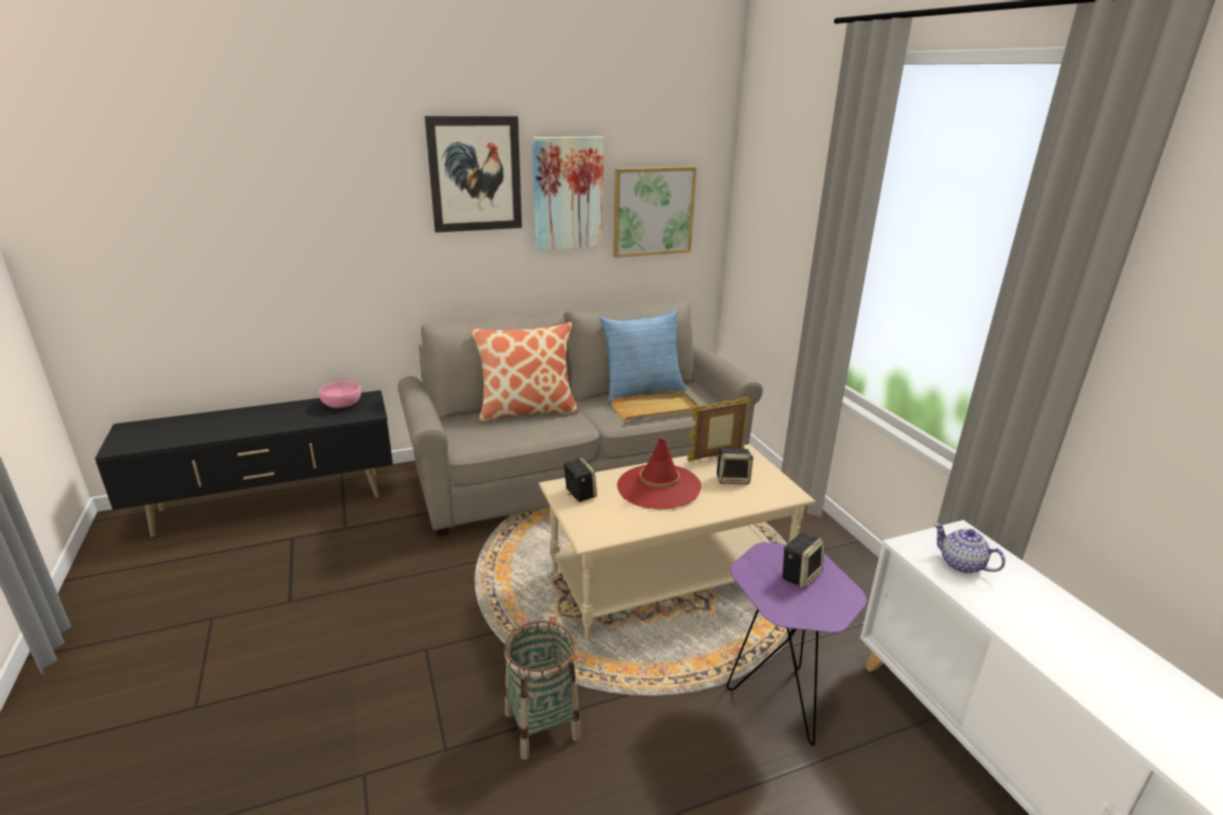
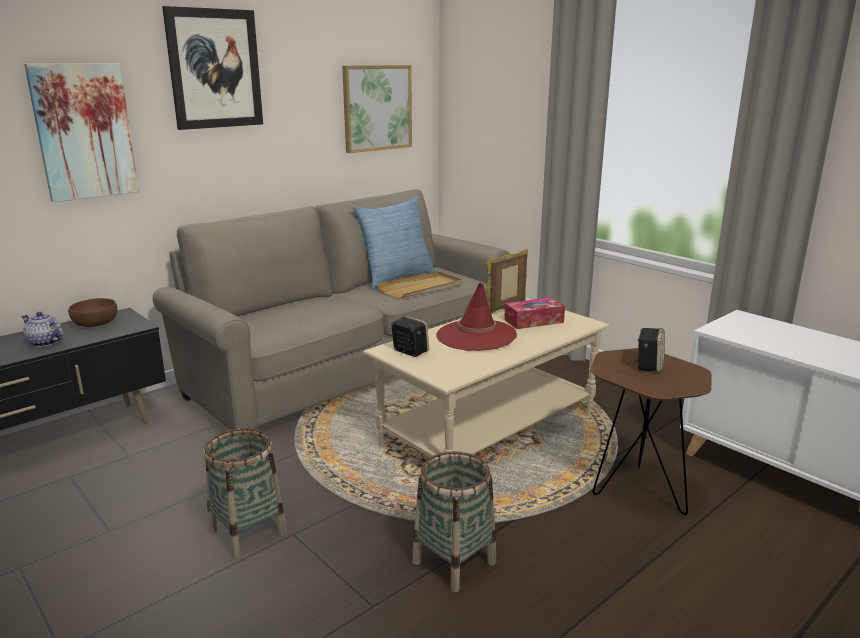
camera: 20 degrees left, 5 degrees down
(342, 404) = (96, 324): pink bowl -> brown bowl
(390, 635) = (248, 532): none -> basket
(527, 410) = (298, 305): pillow -> none
(567, 194) = (302, 90): picture -> picture (84, 131)
(733, 479) = (533, 321): speaker -> tissue box
(777, 696) = (635, 489): purple side table -> brown side table
(961, 565) = (760, 334): teapot -> teapot (45, 342)

